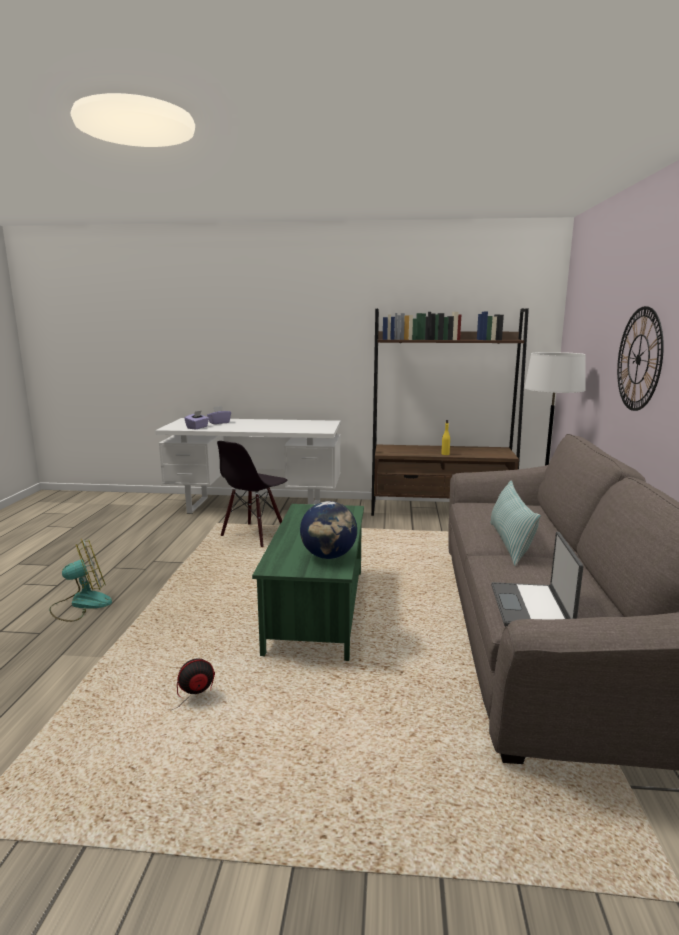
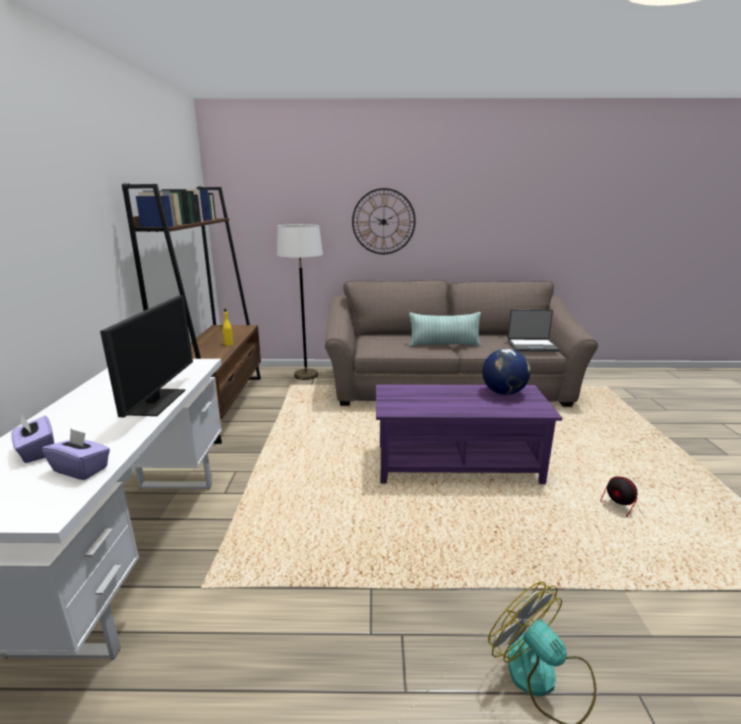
camera: 95 degrees left, 5 degrees up
(254, 535) = (269, 531): black chair -> none
(263, 429) = (154, 401): none -> monitor
(318, 609) = (457, 464): green coffee table -> purple coffee table

